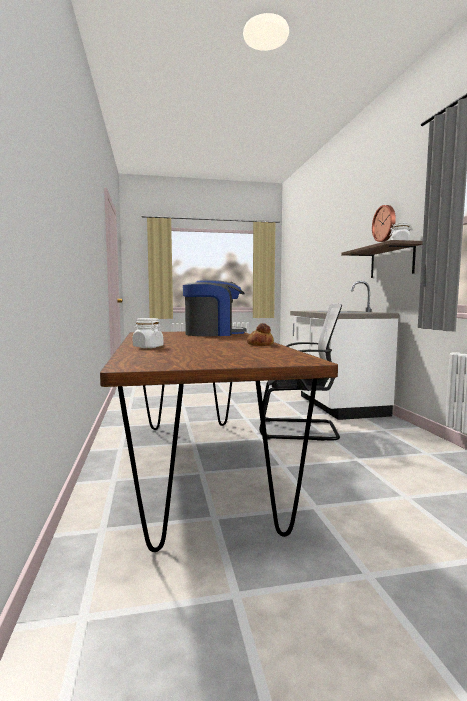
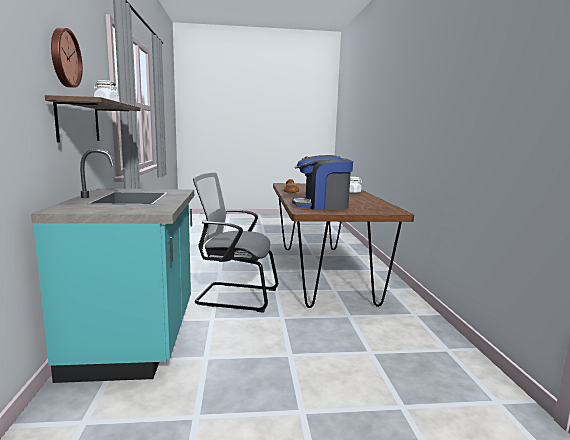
camera: 175 degrees left, 5 degrees up
(336, 405) = (137, 338): white counter -> turquoise counter

